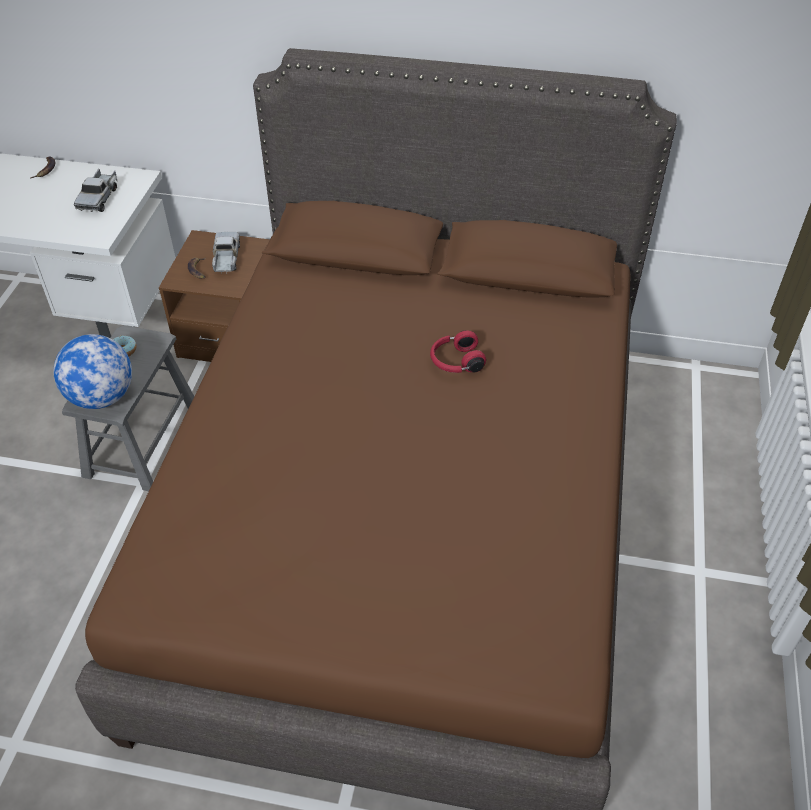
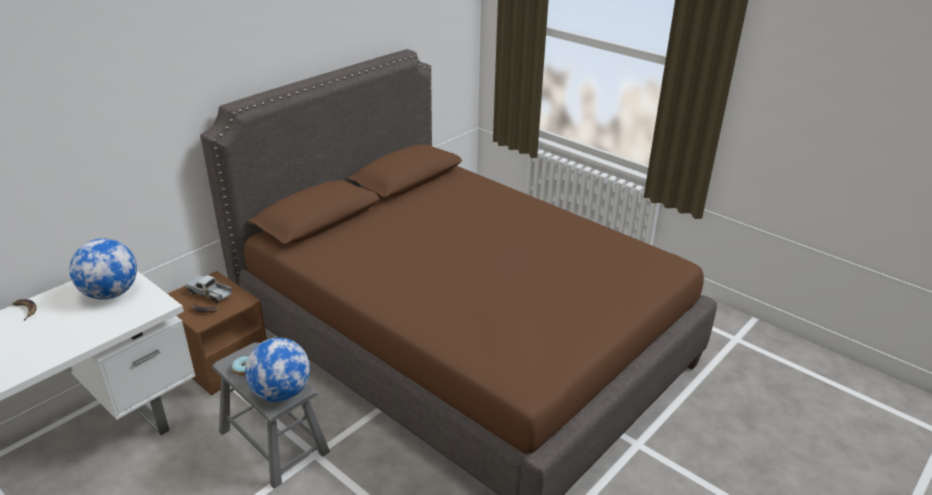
camera: 60 degrees left, 15 degrees down
(99, 198) = (111, 293): toy truck -> globe
(456, 362) = (450, 222): red headphones -> none

